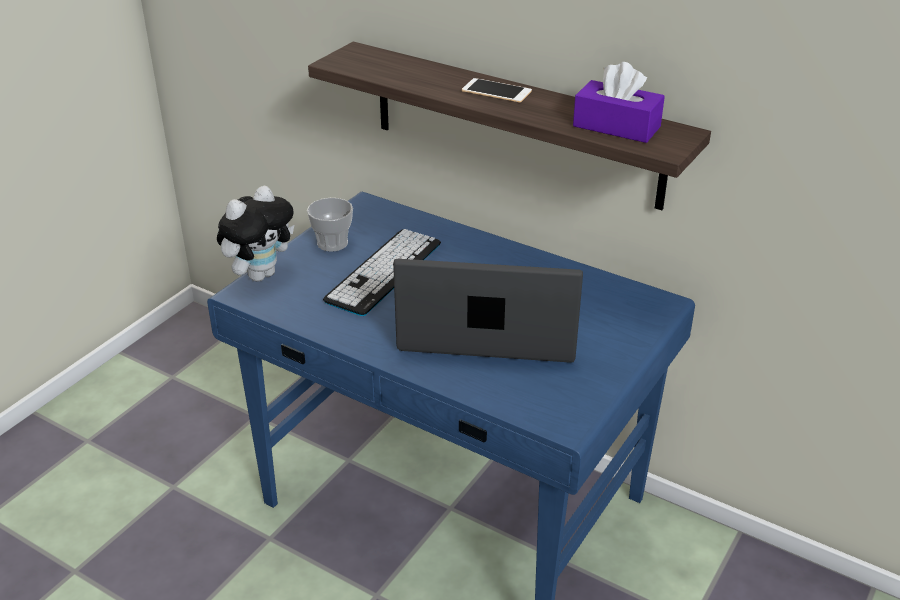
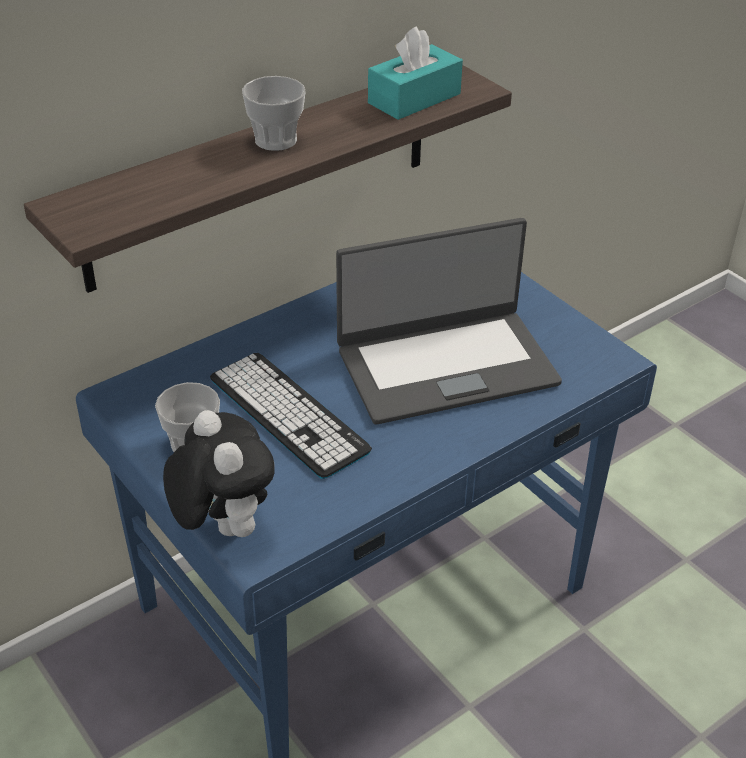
camera: 70 degrees left, 5 degrees up
(489, 330) = (446, 365): laptop -> laptop turned 135 degrees counterclockwise
(496, 91) = (276, 140): phone -> cup
(616, 126) = (414, 98): purple tissue box -> turquoise tissue box

